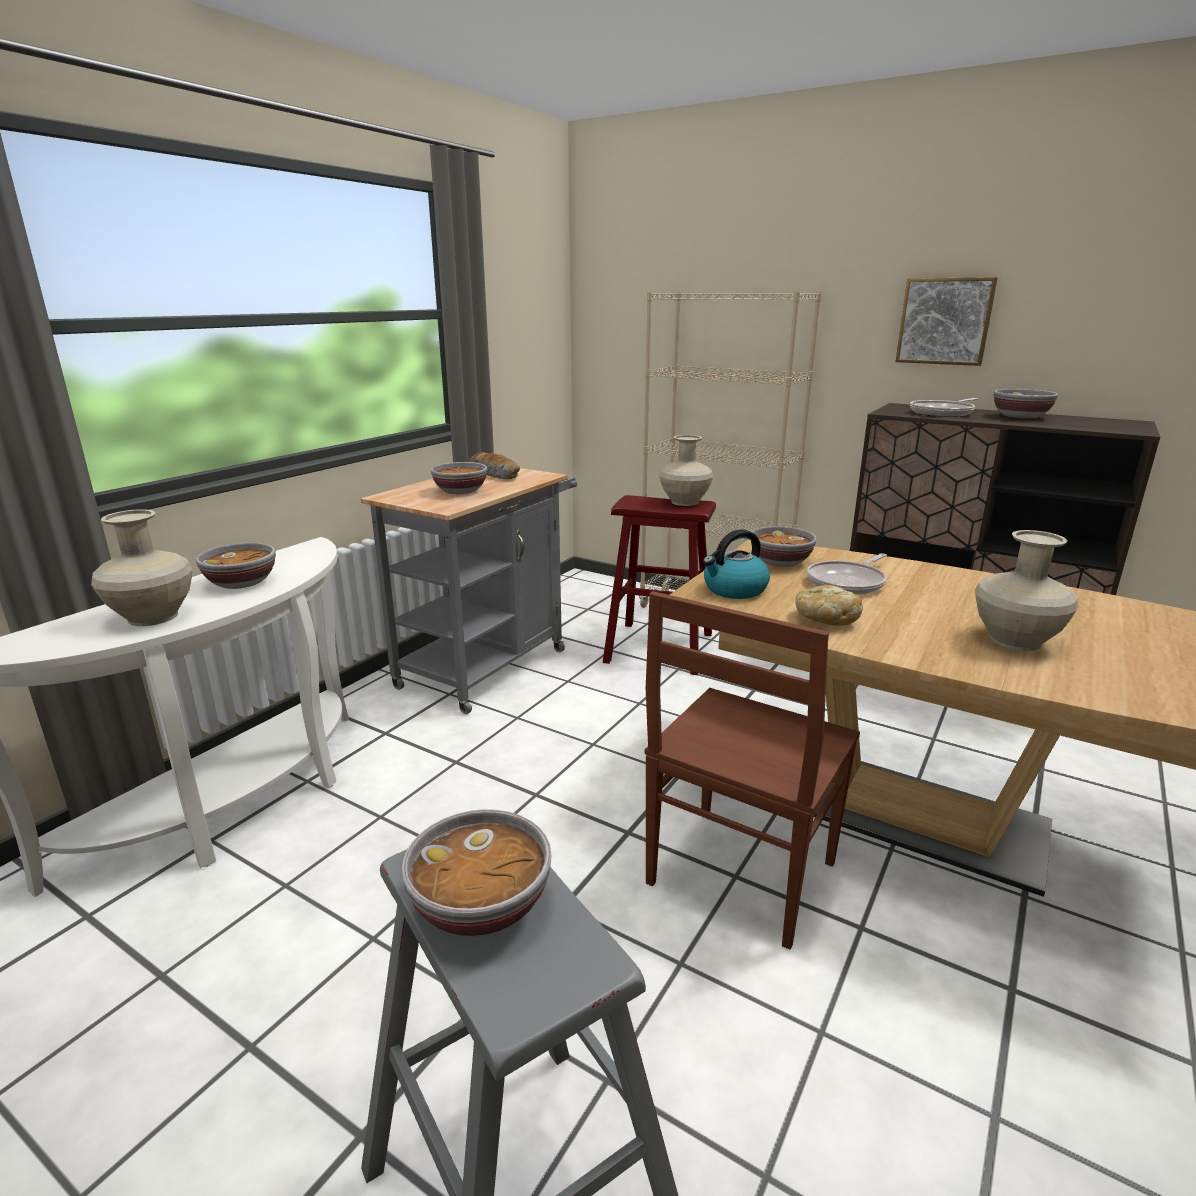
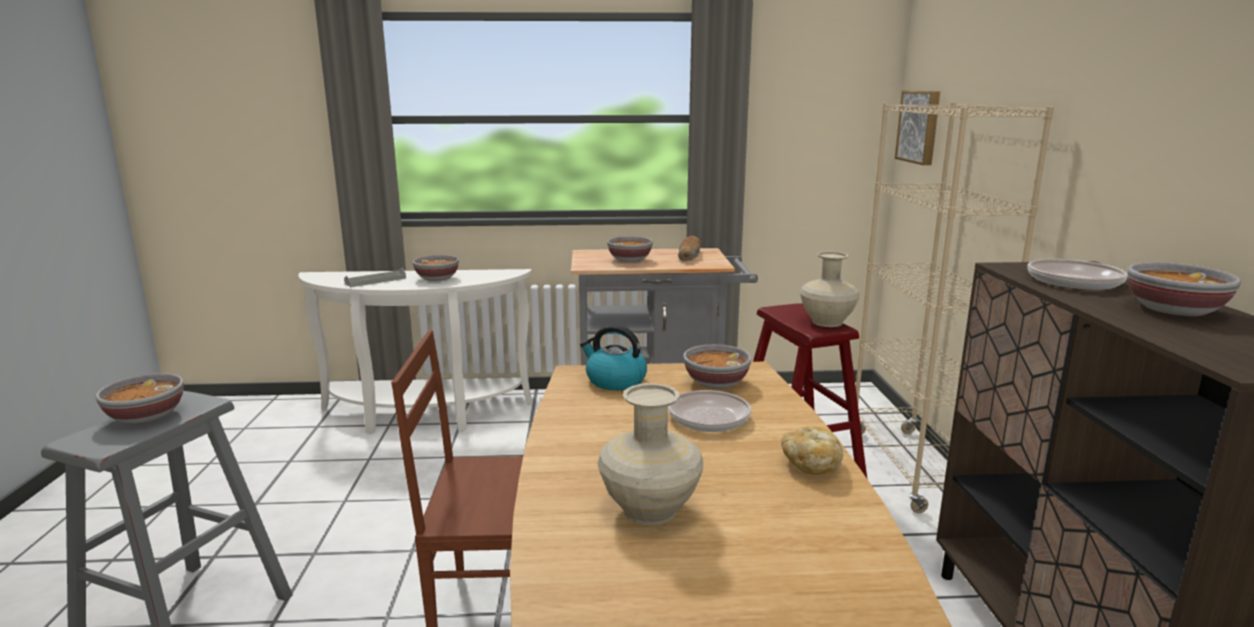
camera: 55 degrees right, 5 degrees down
(153, 616) = (375, 281): beige vase -> grey tray
(824, 620) = (590, 422): bread -> bread (811, 464)
(848, 582) = (704, 416): frying pan -> frying pan turned 150 degrees counterclockwise
(945, 321) = (1173, 154): picture -> picture (920, 126)

